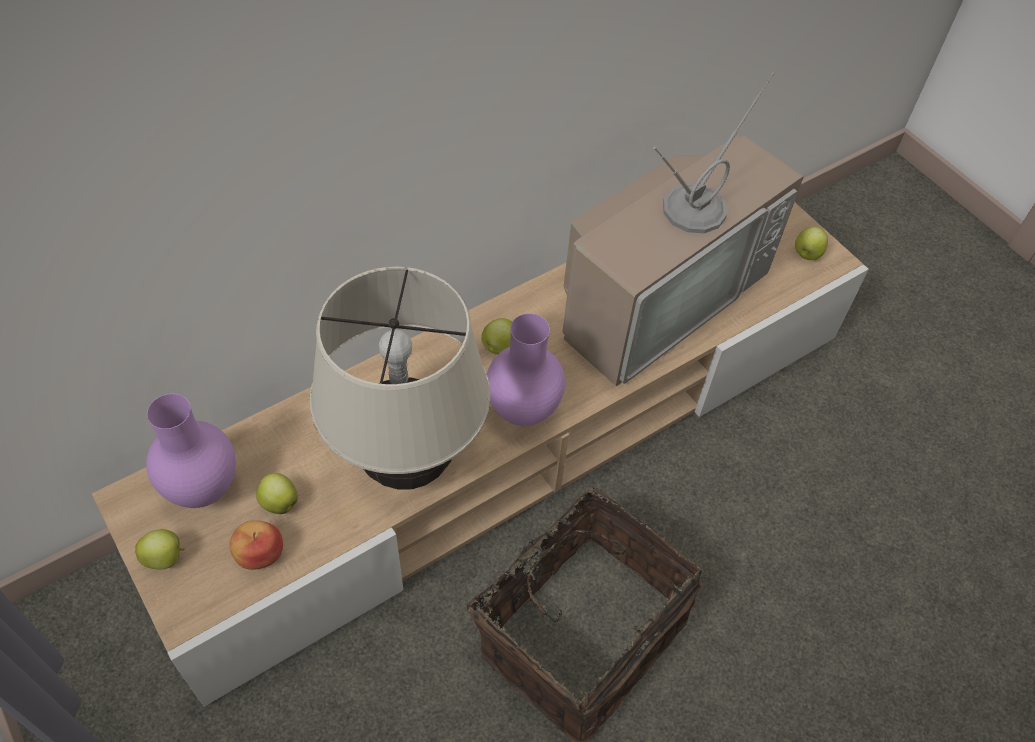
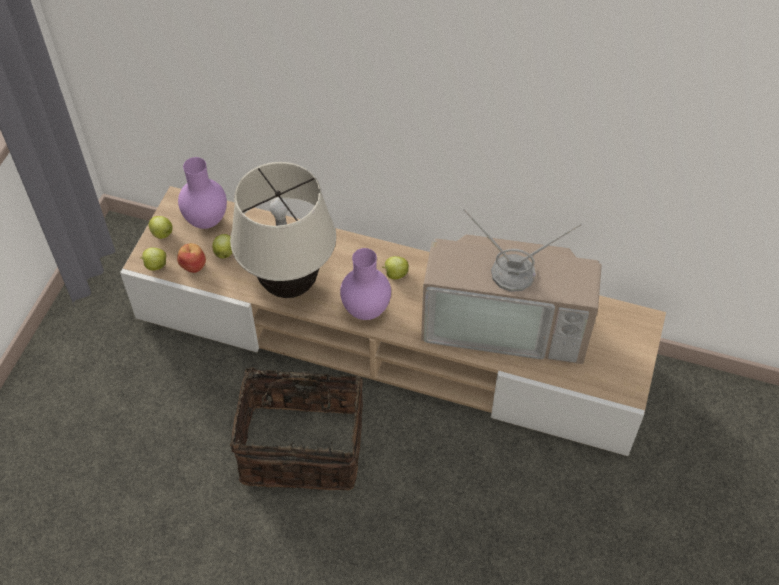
camera: 55 degrees right, 0 degrees up
(807, 254) = (619, 376): apple -> apple (155, 265)

